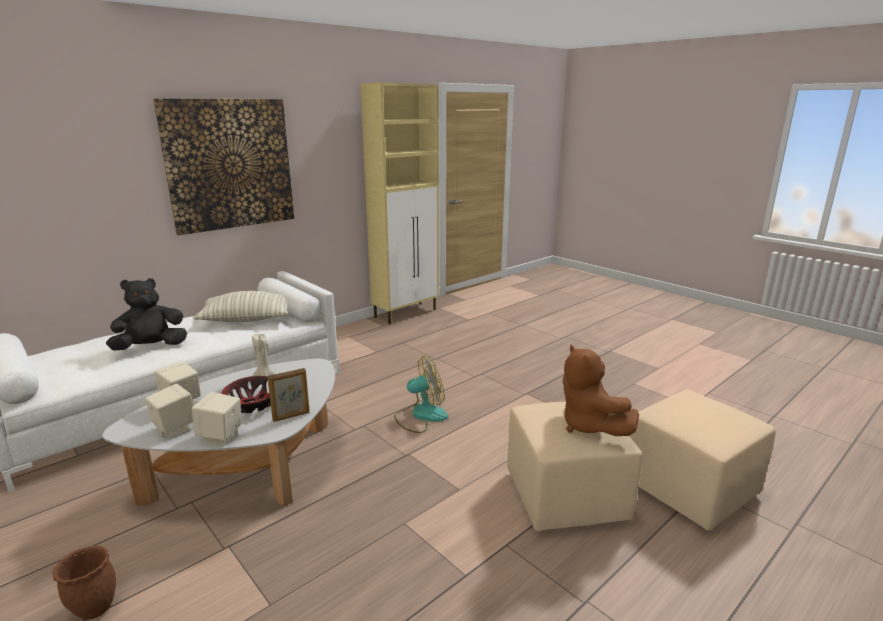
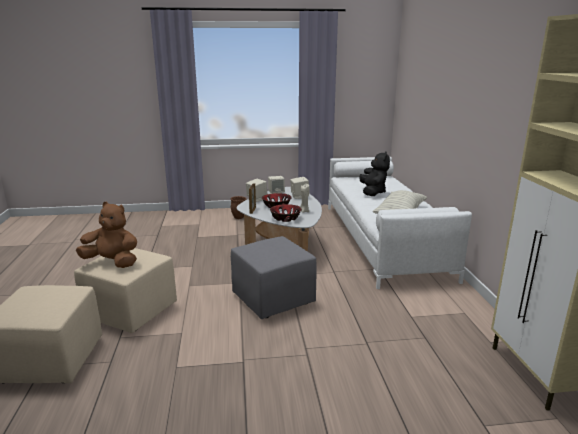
camera: 125 degrees right, 0 degrees up
(230, 164) = (475, 101): picture -> none
(308, 380) = (285, 218): none -> bowl
(421, 415) = (274, 300): fan -> grey ottoman

